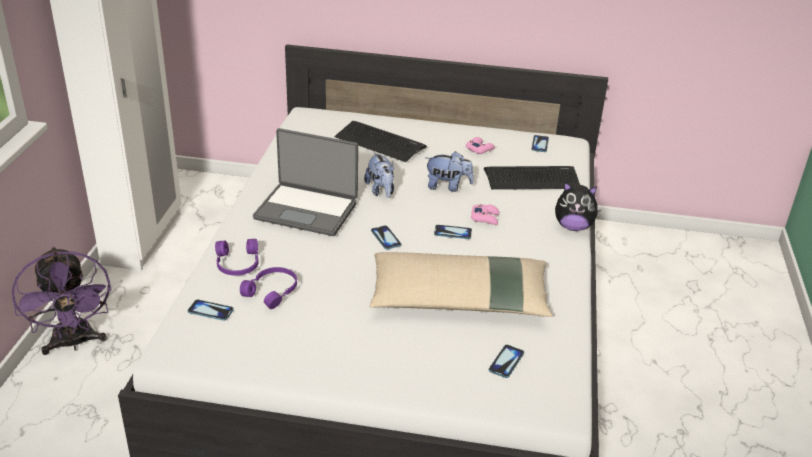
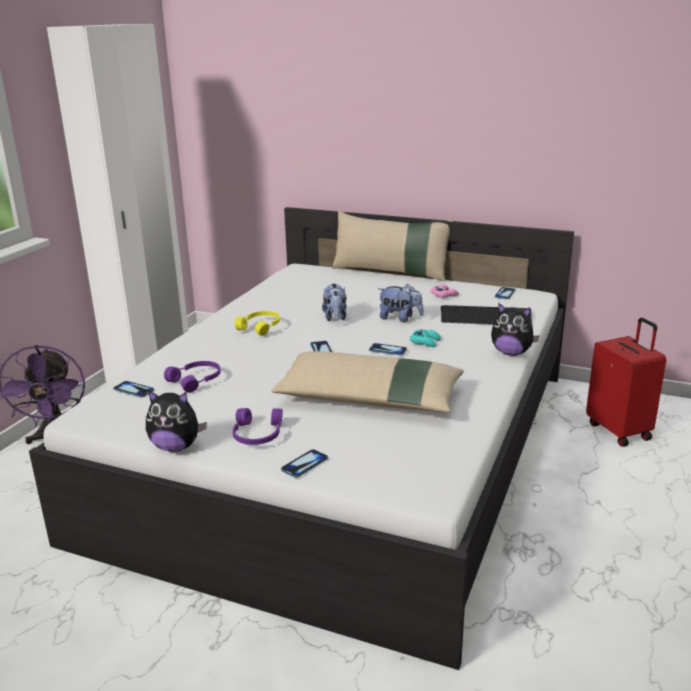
camera: 15 degrees right, 10 degrees down
(237, 264) = (177, 360): purple headphones -> purple headphones (257, 435)
(293, 381) = (176, 447): none -> plush toy
(307, 210) = (261, 327): laptop -> yellow headphones
(380, 142) = (352, 286): keyboard -> none
(411, 117) = (391, 272): none -> beige pillow
(485, 217) = (425, 342): pink game controller -> turquoise game controller
(506, 362) = (391, 449): phone -> phone (304, 464)
(654, 277) = (619, 431): none -> red suitcase

